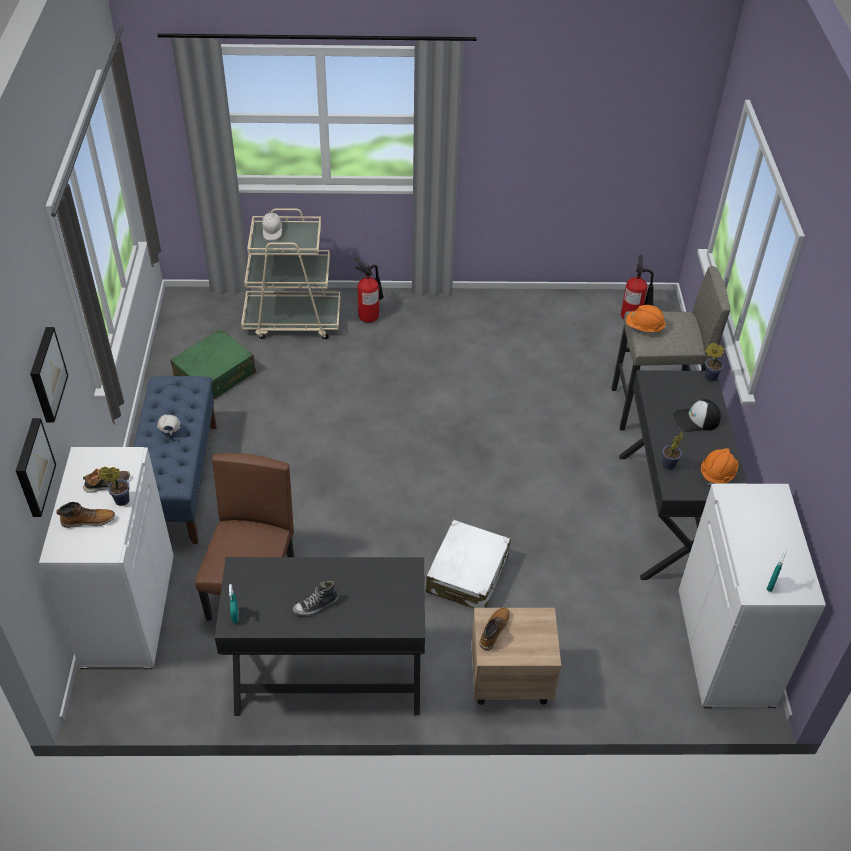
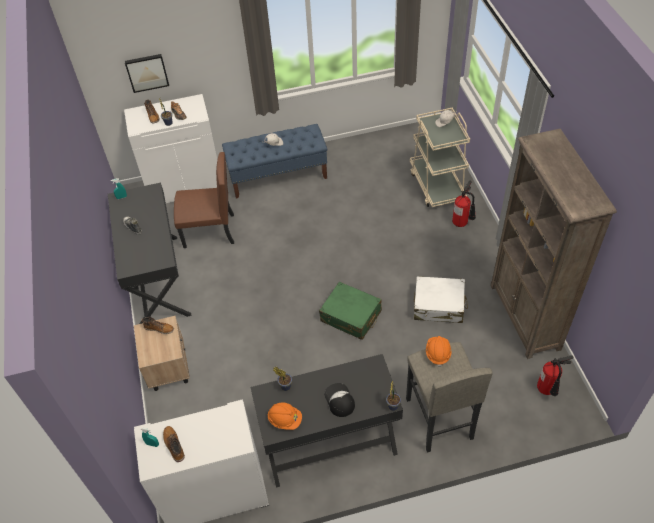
camera: 80 degrees right, 5 degrees up
(46, 374) = (193, 47): picture -> none
(215, 375) = (369, 164): green suitcase -> green suitcase (351, 316)
(467, 574) = (244, 330): white suitcase -> white suitcase (439, 305)
(533, 305) = (525, 317): none -> brown bookcase
(774, 562) = (174, 445): none -> boot

